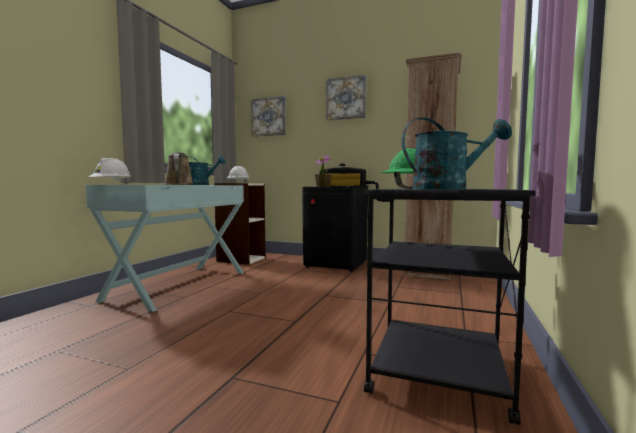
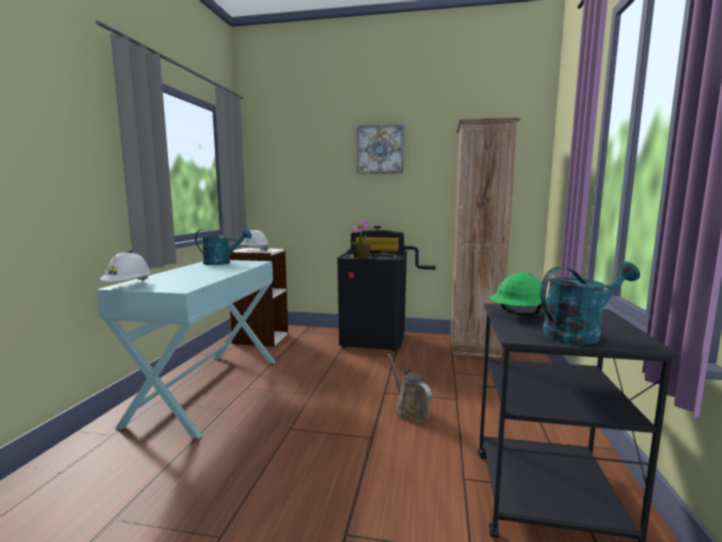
camera: 10 degrees left, 5 degrees up
(179, 184) = (205, 273): brown watering can -> brown watering can (410, 411)
(269, 117) = (285, 166): picture -> none

